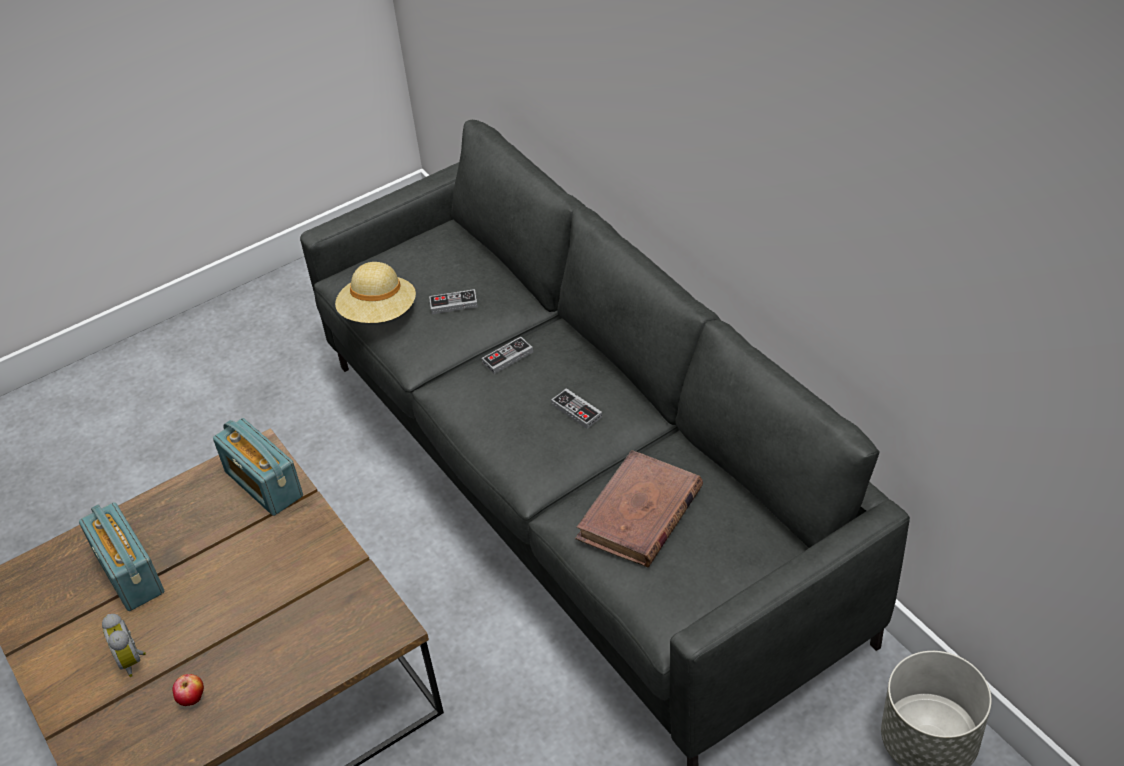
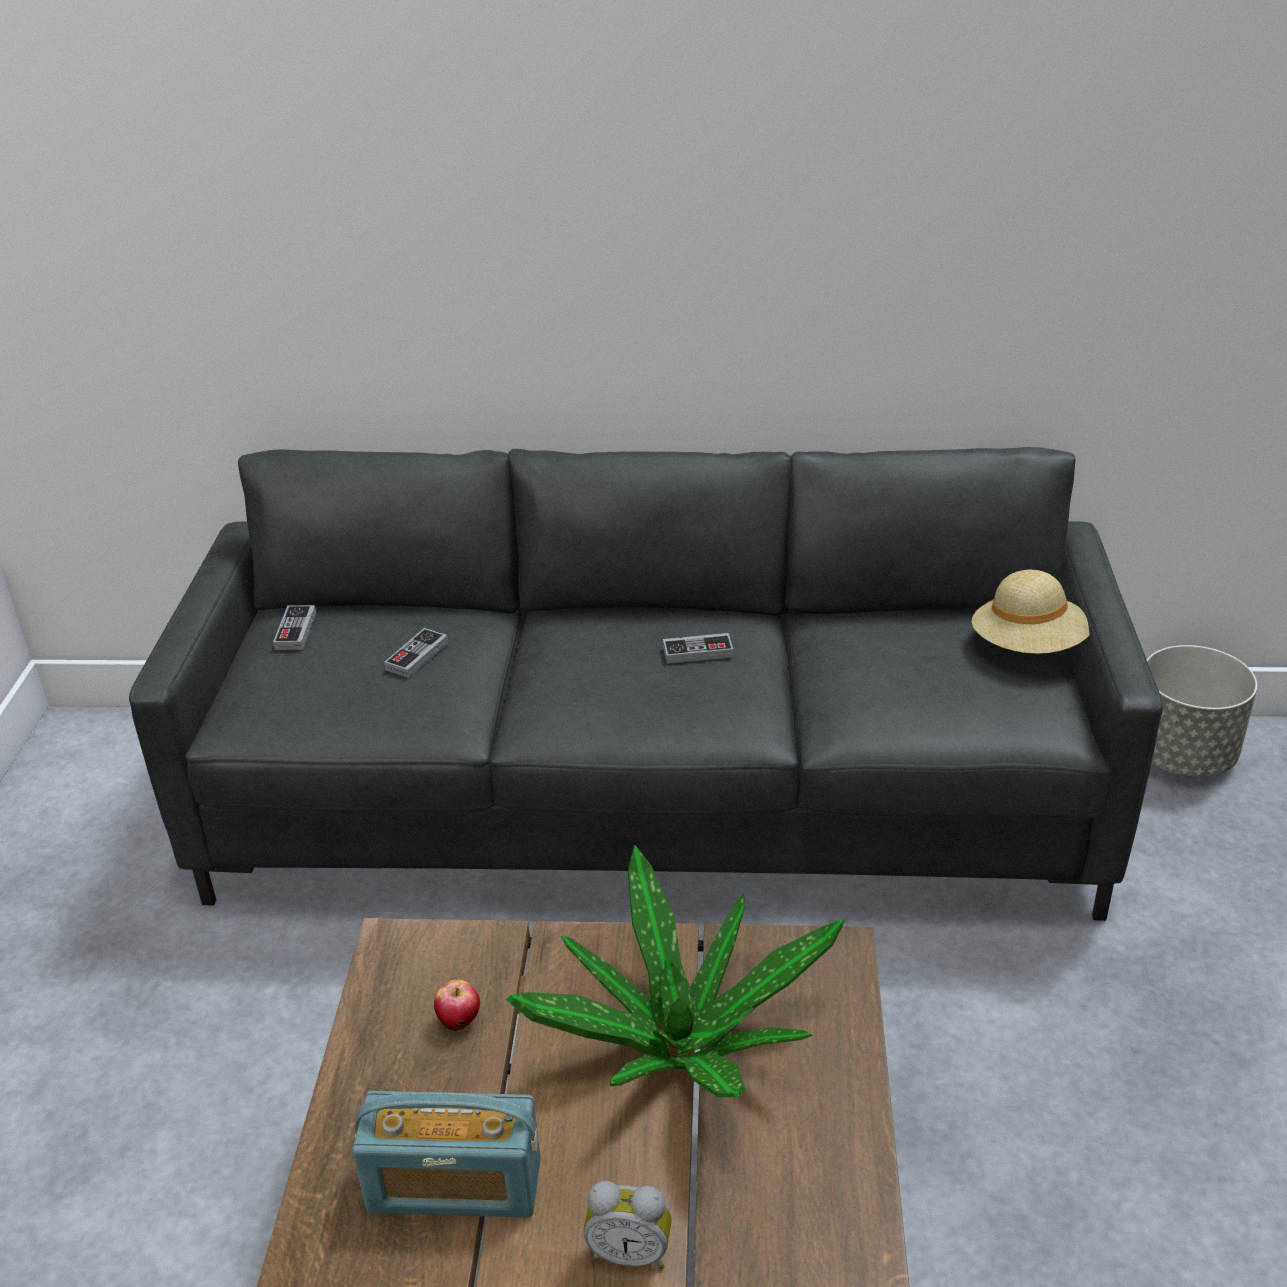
camera: 55 degrees left, 10 degrees down
(193, 700) = (775, 1209): apple -> apple (460, 1022)
(263, 484) = (458, 966): radio -> none
(276, 601) = (682, 1042): none -> potted plant
(379, 314) = (346, 714): beige hat -> beige hat (1029, 647)
(507, 357) = (553, 660): game controller -> game controller (295, 631)
(639, 514) = (897, 676): brown book -> none

